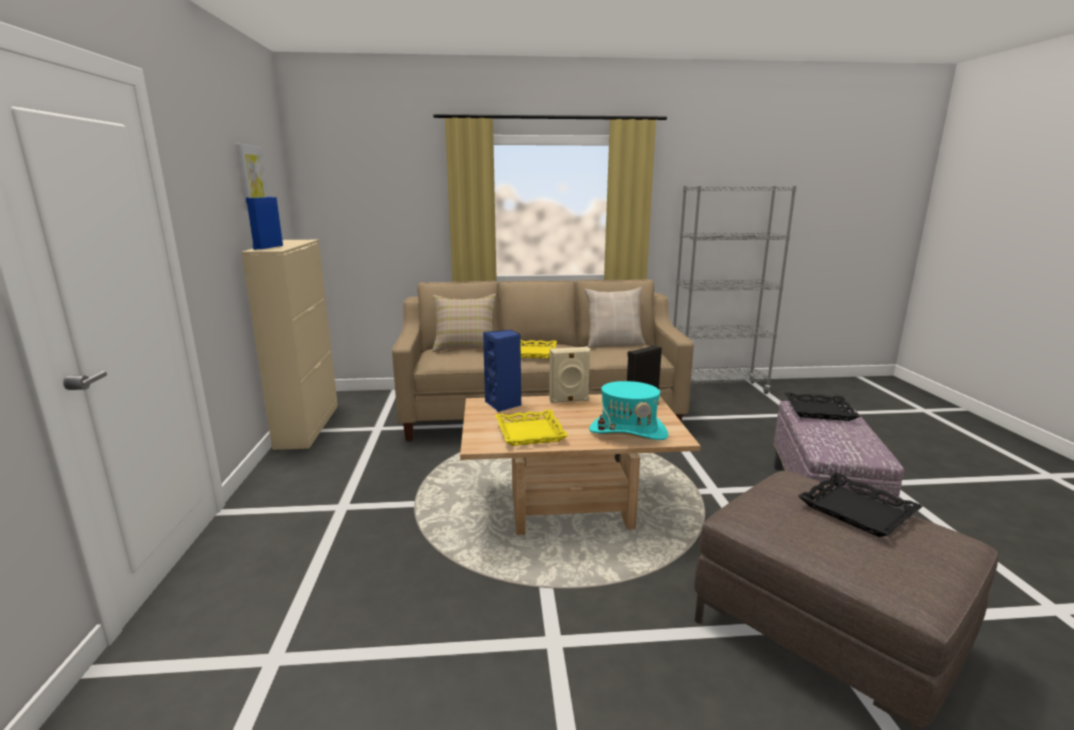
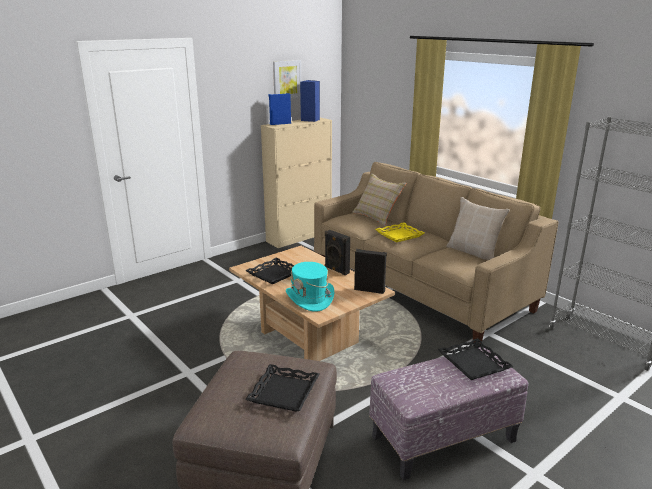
camera: 55 degrees right, 5 degrees up
(504, 404) = (304, 256): blue speaker -> blue speaker (310, 120)
(529, 432) = (274, 274): yellow tray -> black tray
(569, 401) = (336, 270): beige speaker -> black speaker

